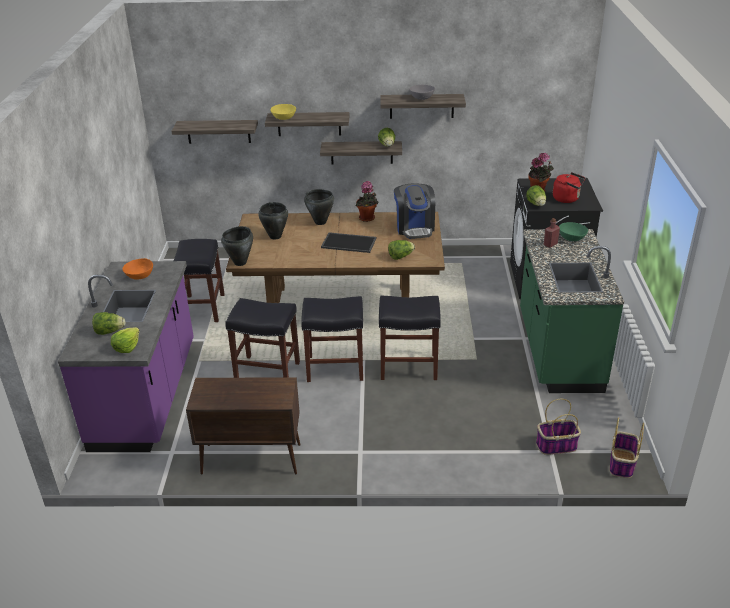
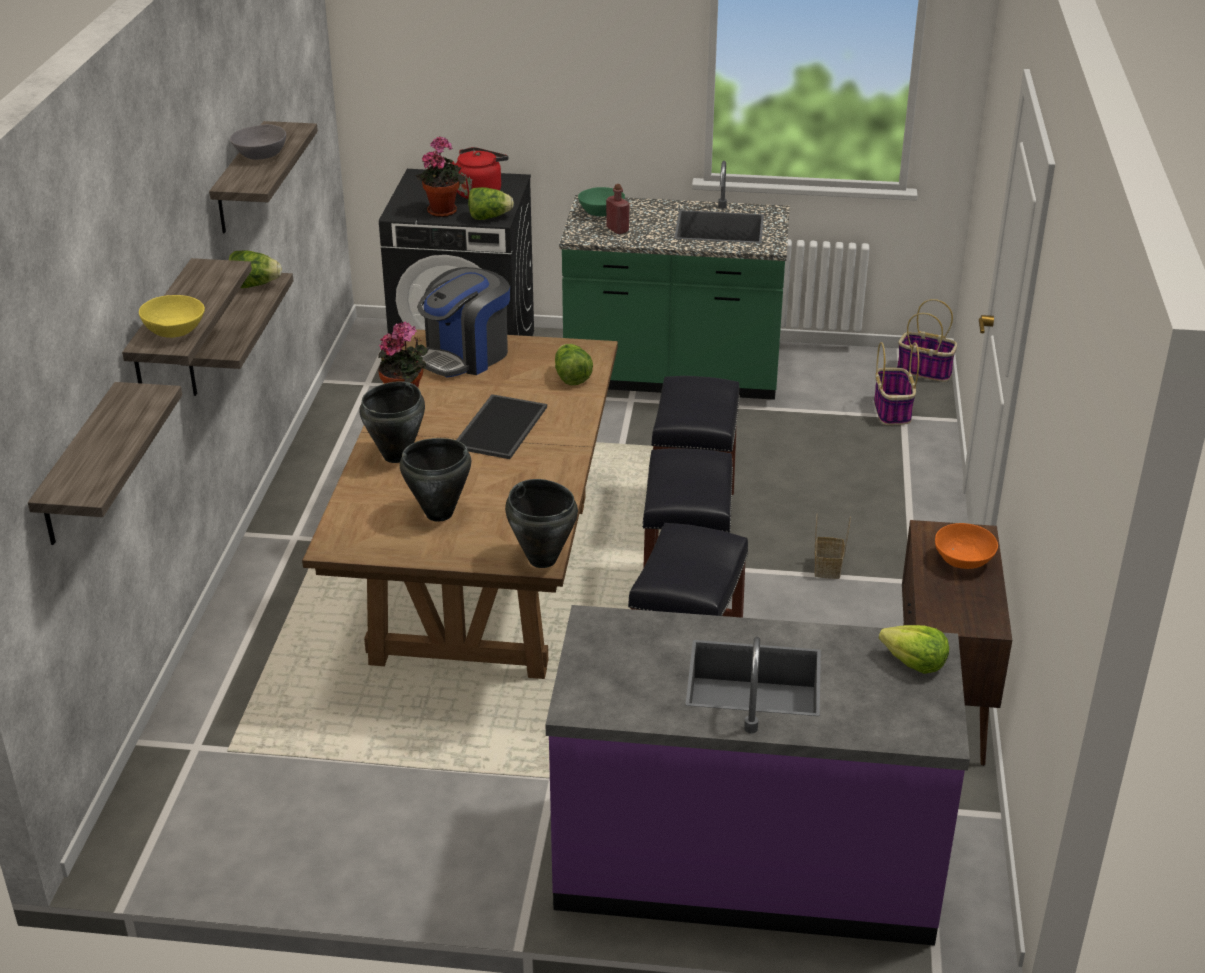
camera: 85 degrees left, 0 degrees up
(109, 331) = (858, 693): lettuce -> none
(139, 276) = (628, 669): orange bowl -> orange bowl (964, 560)
(202, 308) = (418, 788): black stool -> none
(367, 417) = (828, 569): none -> basket
(414, 228) = (465, 356): coffee machine -> coffee machine turned 135 degrees clockwise

